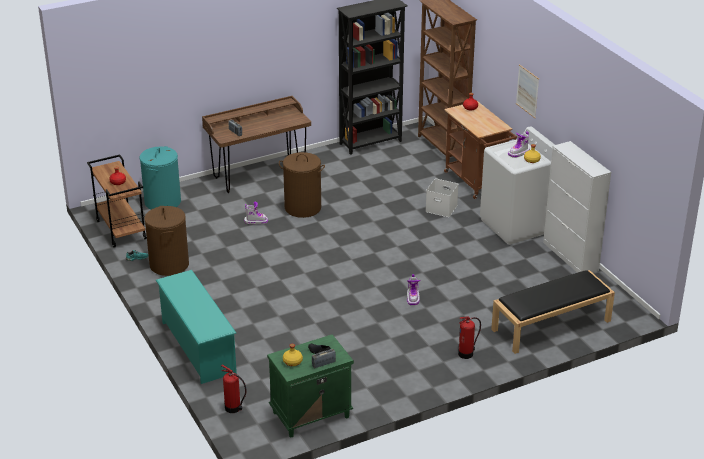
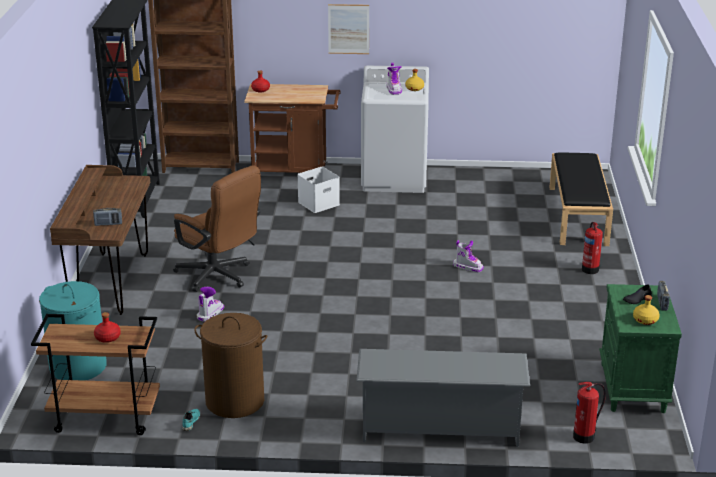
camera: 60 degrees left, 5 degrees down
(198, 347) = (440, 428): turquoise shoe rack -> grey shoe rack
(302, 208) = (219, 277): brown laundry basket -> brown office chair
(570, 256) = (474, 172): white cabinet -> none

